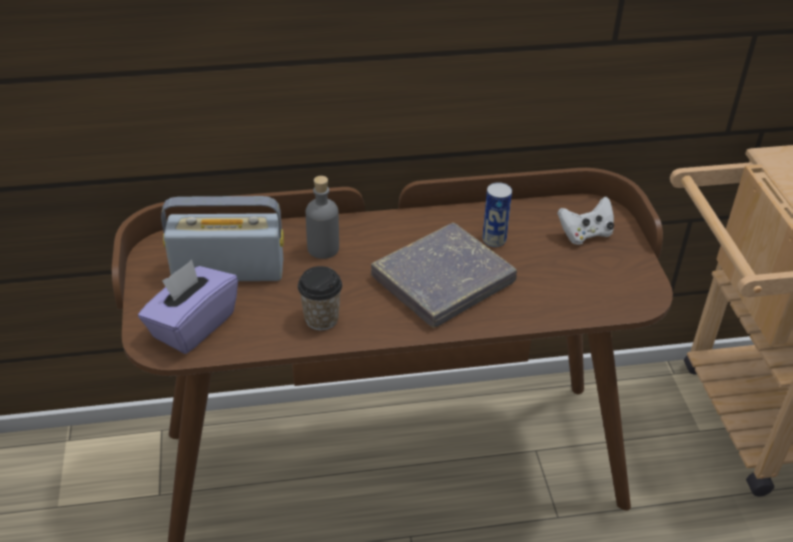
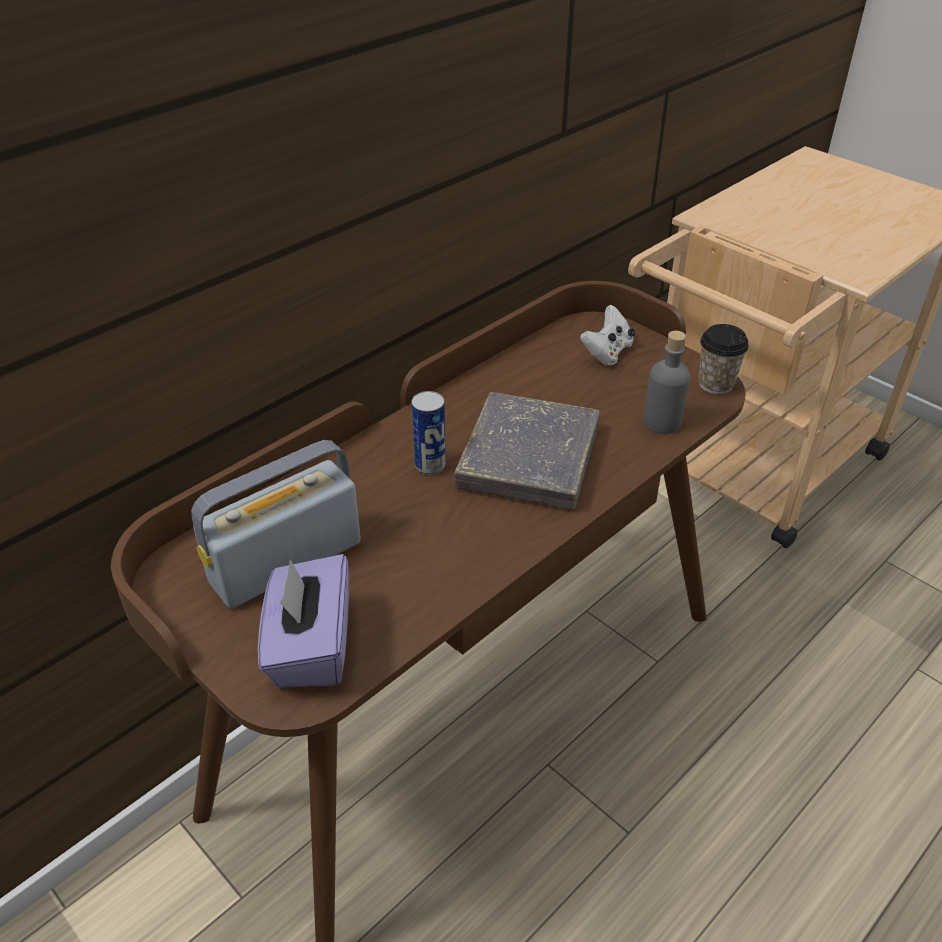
camera: 35 degrees left, 0 degrees up
(321, 319) = (450, 560): cup -> cup (715, 384)
(323, 248) = (370, 484): grey bottle -> grey bottle (662, 422)
(494, 240) = (533, 395): can -> can (430, 465)

